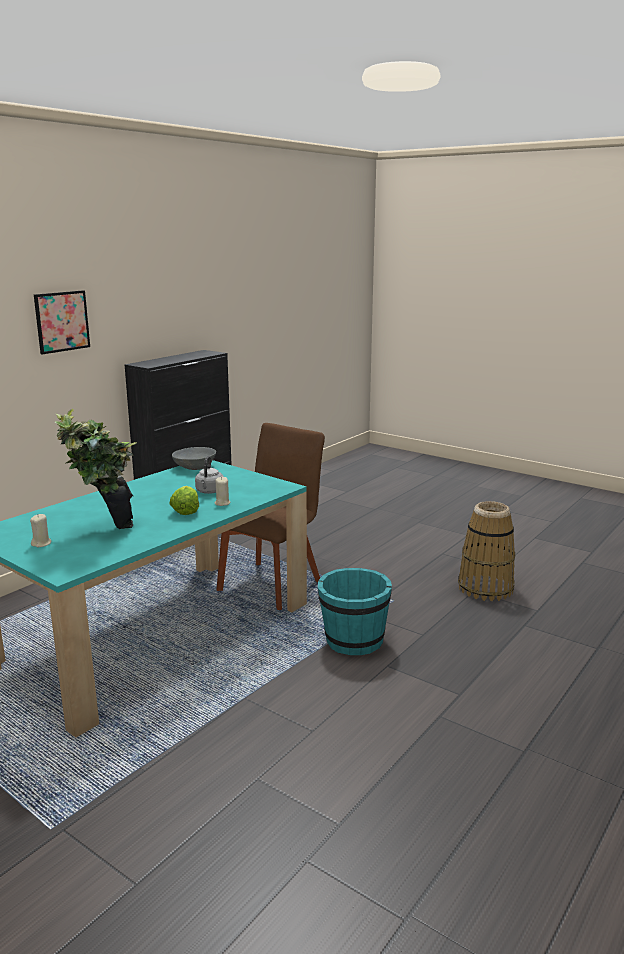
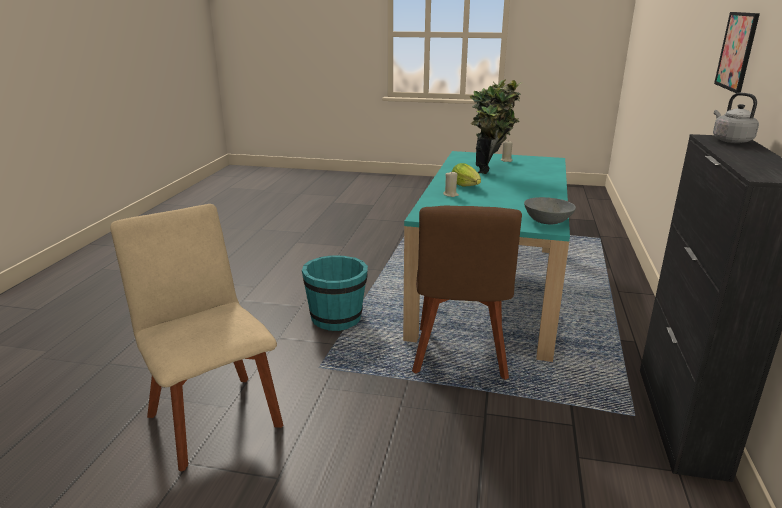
camera: 155 degrees right, 5 degrees up
(209, 492) = (479, 201): grey kettle -> grey kettle (730, 140)
(485, 588) = (213, 416): basket -> beige chair

